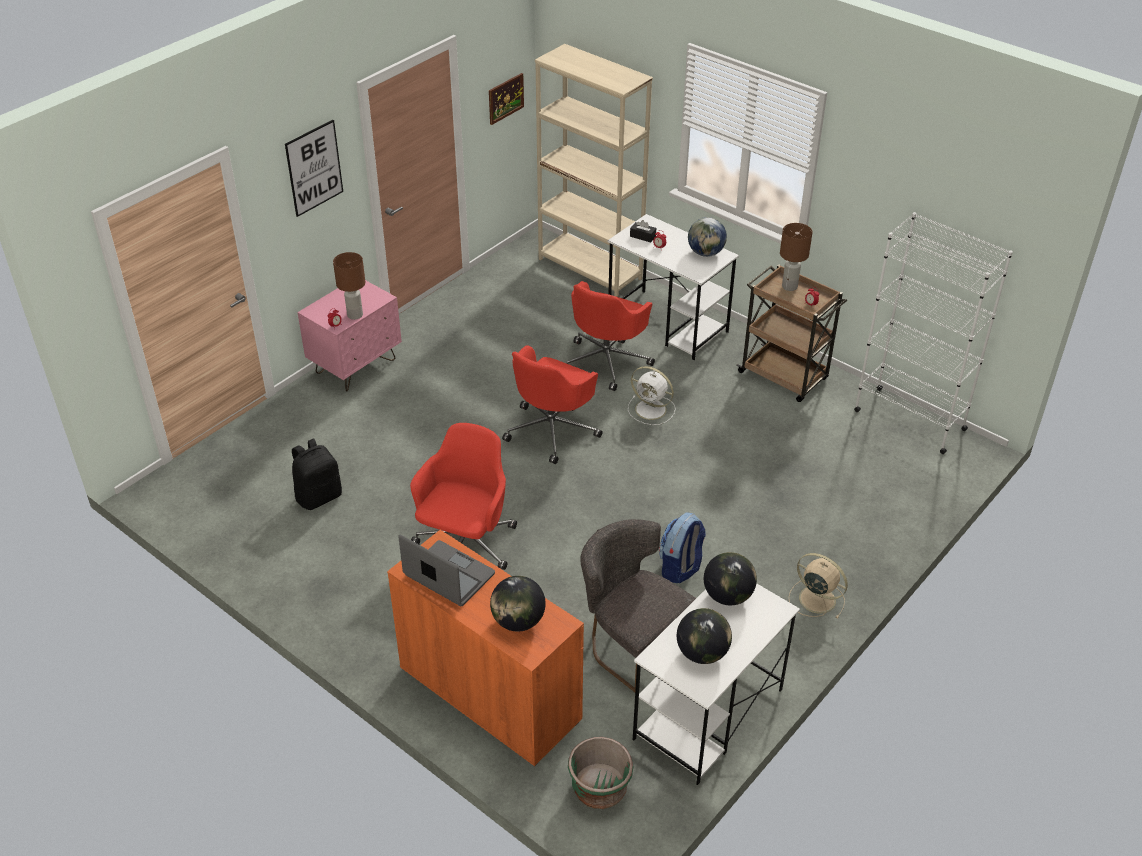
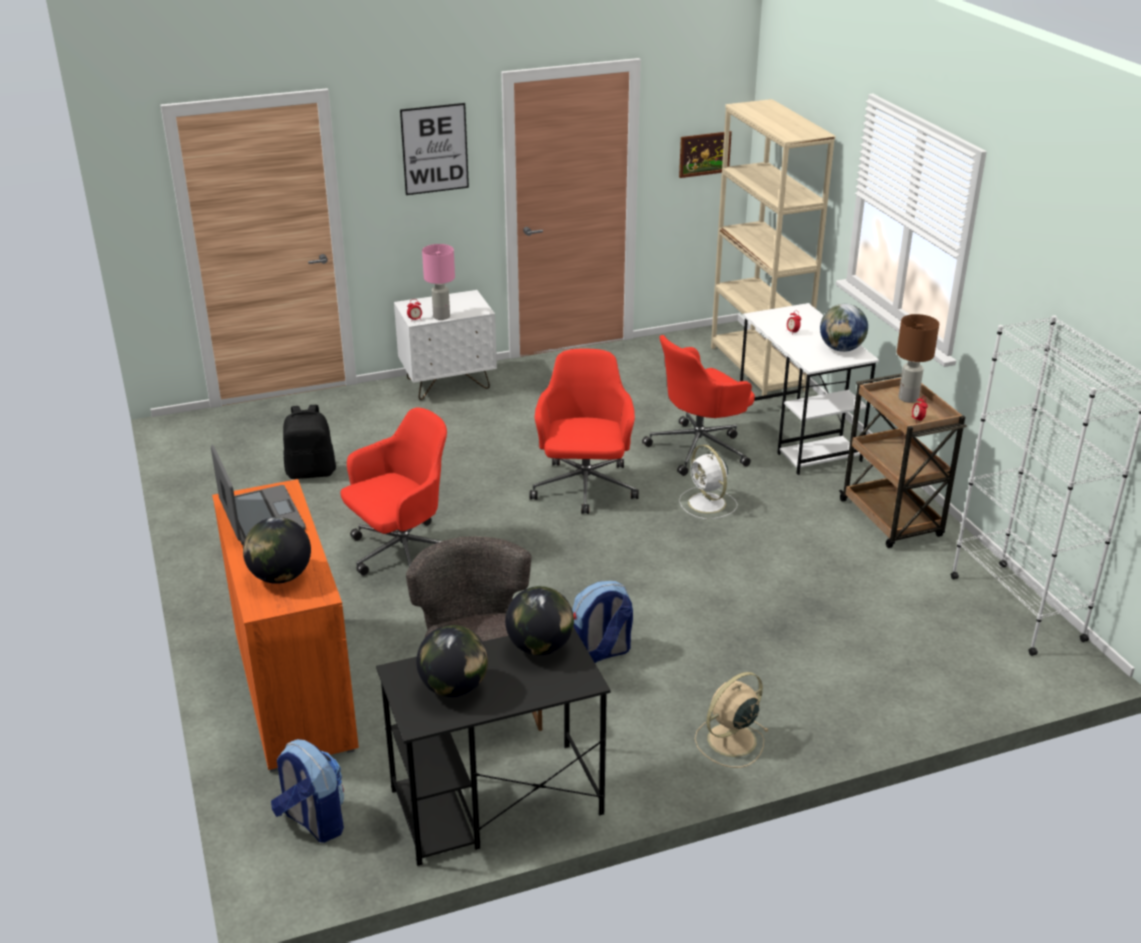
camera: 30 degrees right, 10 degrees down
(354, 315) = (441, 316): brown table lamp -> pink table lamp
(356, 366) = (448, 383): pink nightstand -> white nightstand
(552, 430) = (584, 489): red office chair -> red office chair turned 120 degrees clockwise
(599, 788) = (312, 821): green planter -> backpack
(642, 236) = (784, 319): black tissue box -> none
(708, 715) = (495, 803): white desk -> black desk
(815, 598) = (730, 741): beige fan -> beige fan turned 105 degrees counterclockwise

